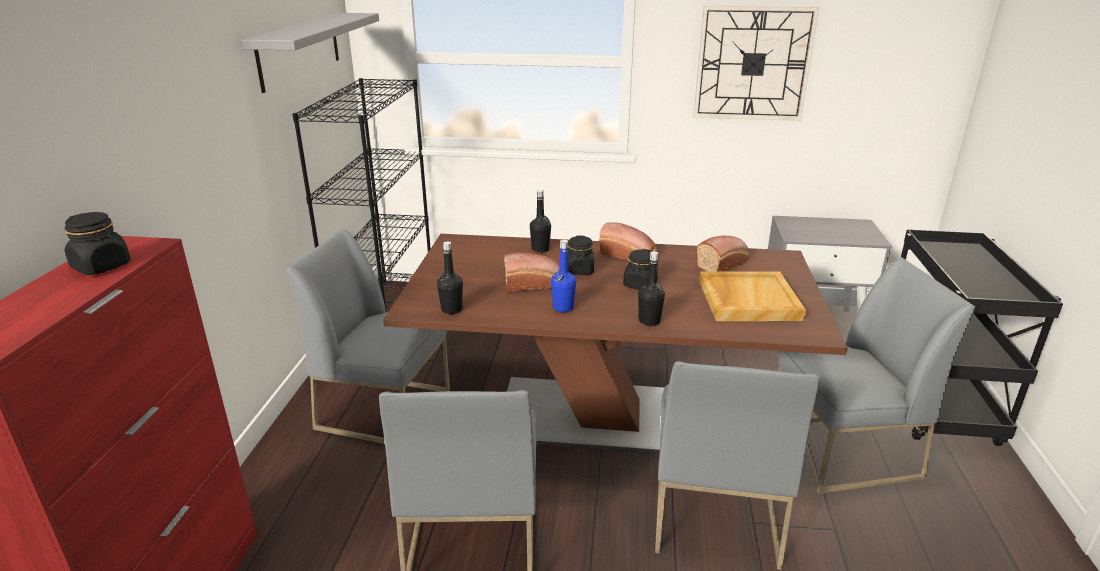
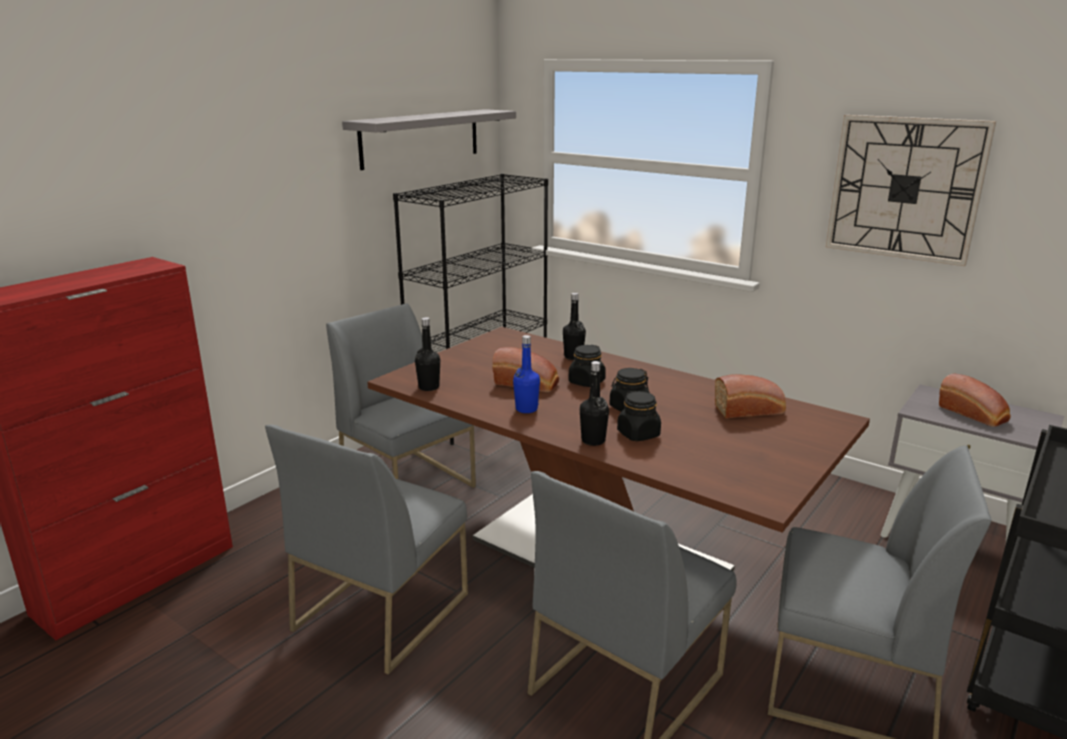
camera: 30 degrees right, 5 degrees down
(102, 266) = (113, 273): black jar -> black jar (638, 434)
(629, 255) = (655, 380): bread -> bread (974, 414)
(747, 299) = (729, 448): beige tray -> none

